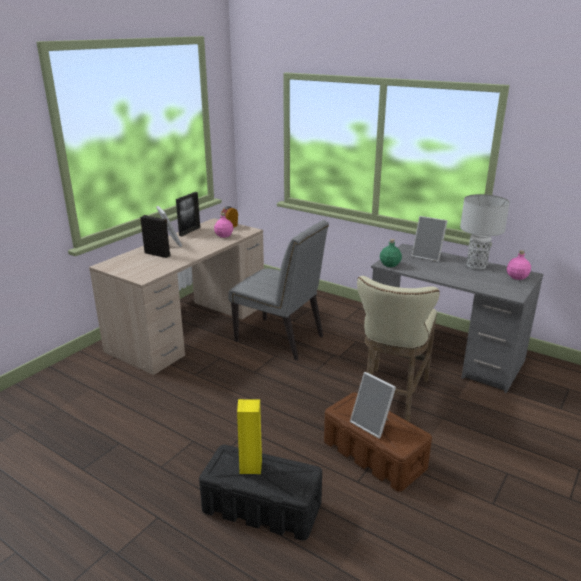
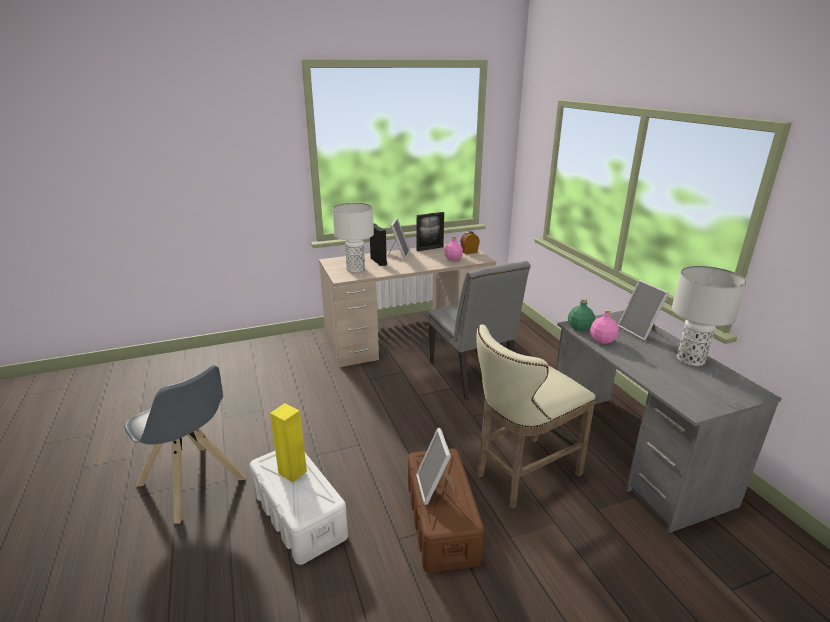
camera: 35 degrees right, 0 degrees up
(125, 536) = (193, 483): none -> grey chair
(145, 266) = (356, 269): none -> white table lamp
(262, 507) = (300, 516): black storage box -> white storage box
(517, 277) = (732, 389): pink bottle -> pink bottle (602, 340)

